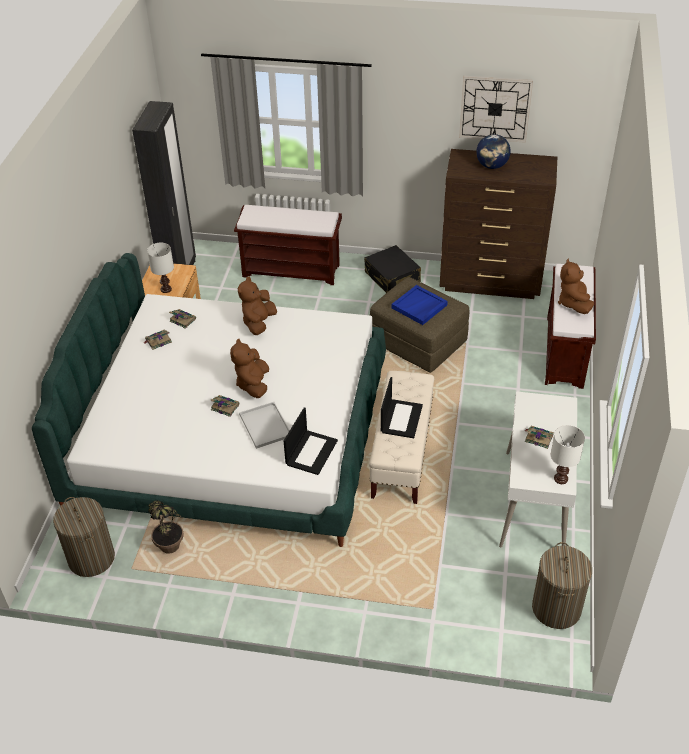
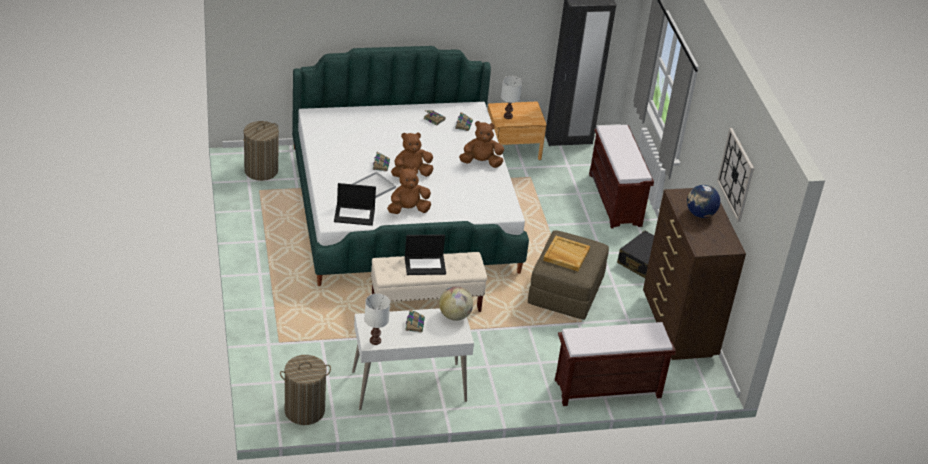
camera: 65 degrees right, 5 degrees down
(171, 552) = (280, 204): potted plant -> none
(419, 307) = (566, 255): blue tray -> beige tray
(530, 402) = (455, 315): none -> globe
(573, 303) = (608, 337): brown plush toy -> brown plush toy (408, 210)

